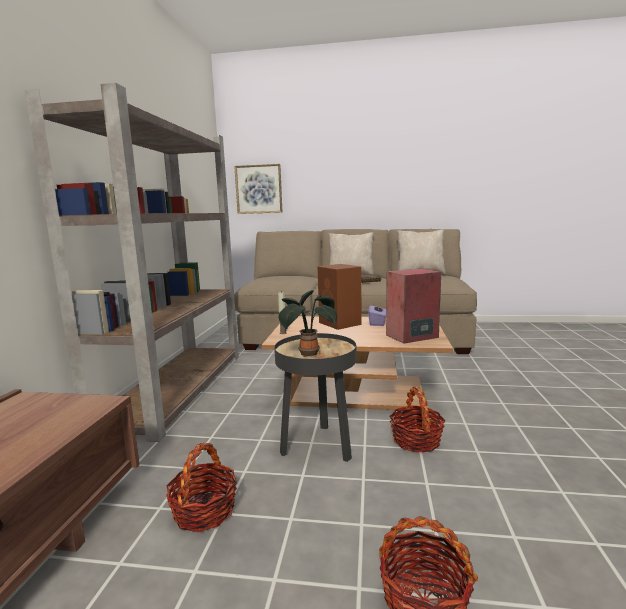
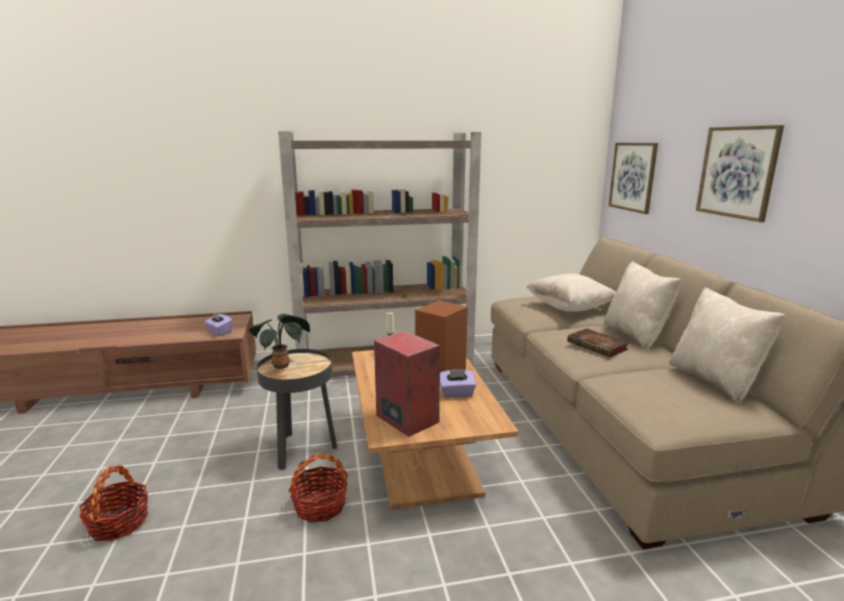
camera: 70 degrees right, 5 degrees up
(71, 413) = (219, 332): none -> purple tissue box
(204, 511) = (219, 423): basket -> none
(291, 278) = (569, 308): none -> beige pillow
(352, 176) = (737, 172): none -> picture

